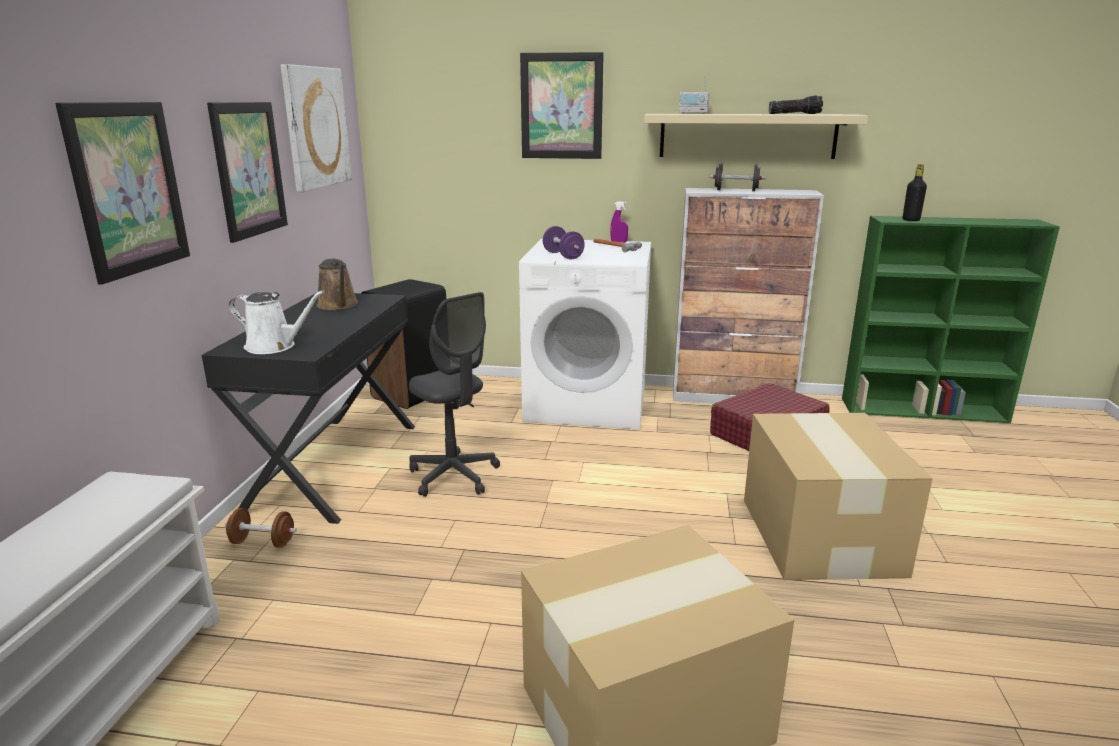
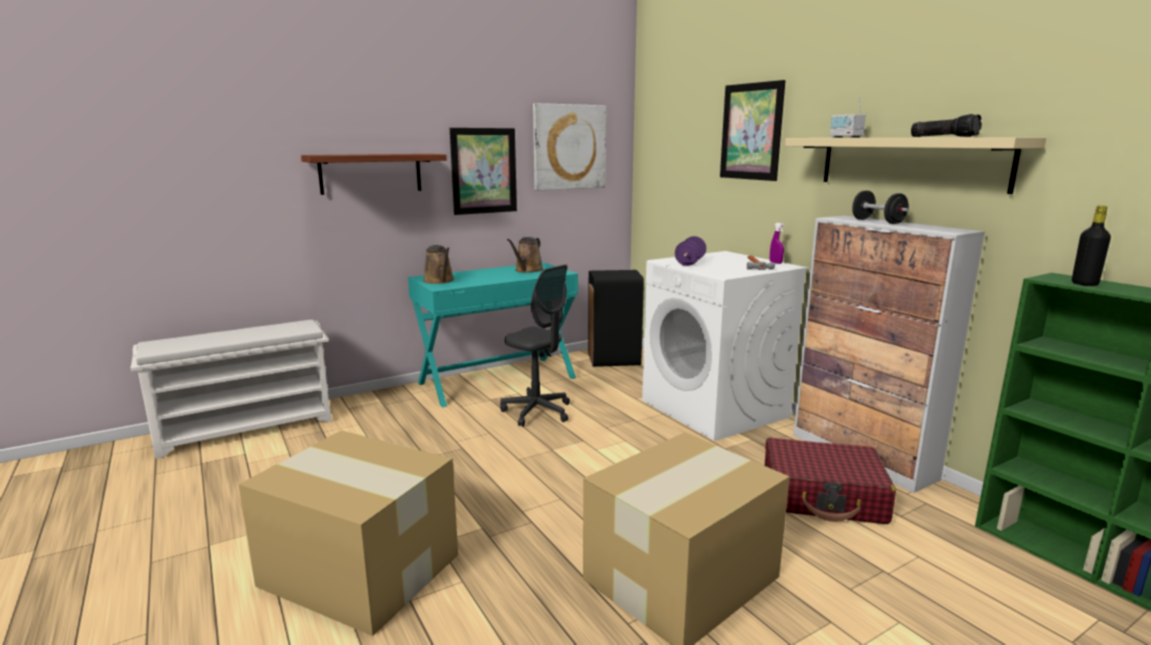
camera: 50 degrees right, 5 degrees down
(128, 189) = (371, 173): picture -> shelf
(263, 542) = (402, 400): brown dumbbell -> none
(274, 346) = (440, 281): white watering can -> brown watering can
(333, 465) = (497, 380): black desk -> turquoise desk
(454, 476) = (537, 412): grey office chair -> grey office chair turned 60 degrees counterclockwise

